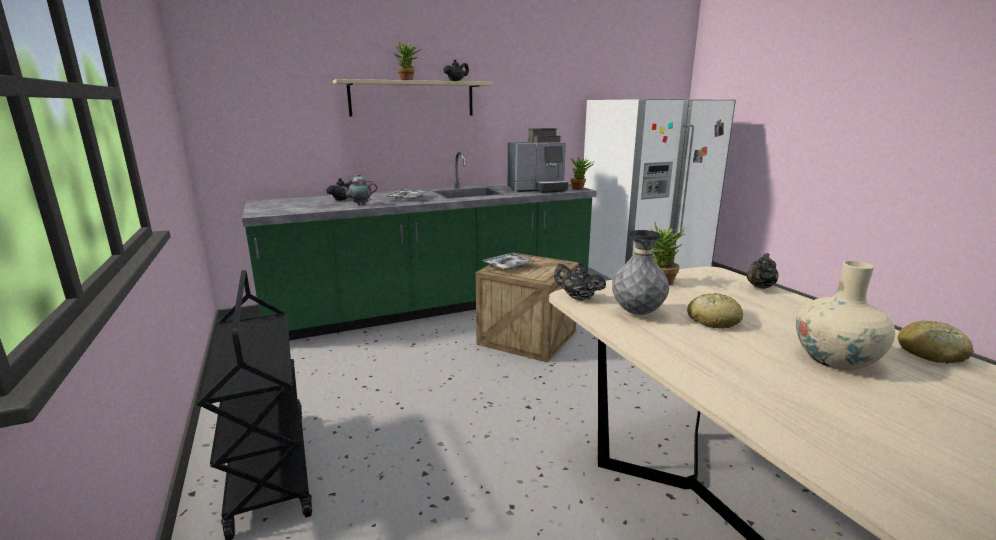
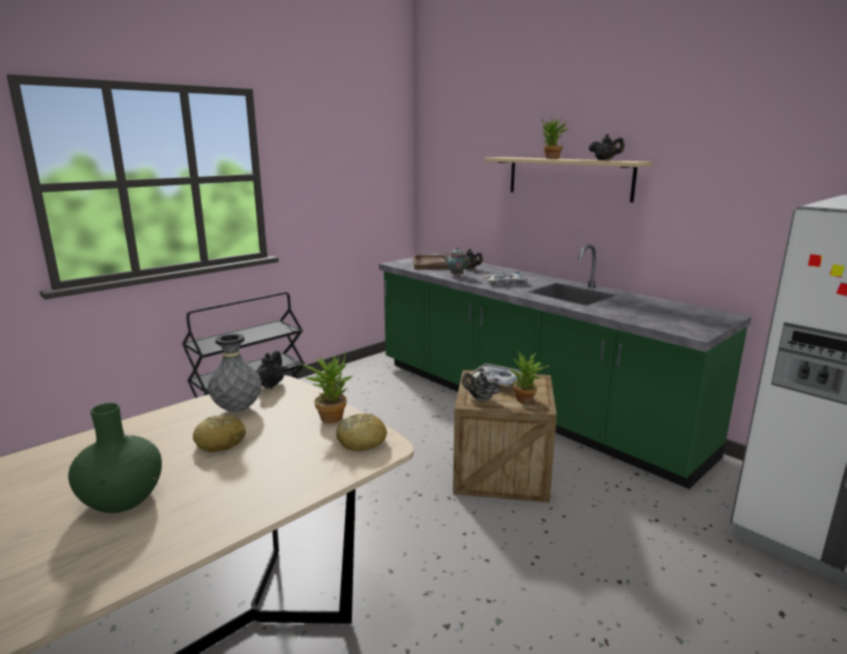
camera: 70 degrees right, 0 degrees up
(295, 205) = (431, 264): none -> brown tray
(538, 189) = (649, 315): coffee machine -> none
(580, 189) = (700, 333): potted plant -> potted plant (526, 401)
(759, 287) = (335, 474): black teapot -> black teapot (480, 399)
(835, 360) = (122, 499): beige vase -> green vase
(930, 353) = (123, 568): bread -> bread (361, 441)

